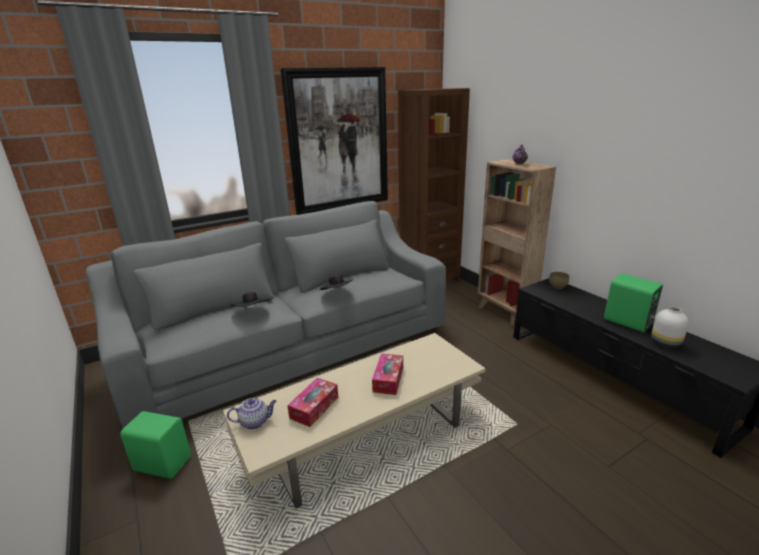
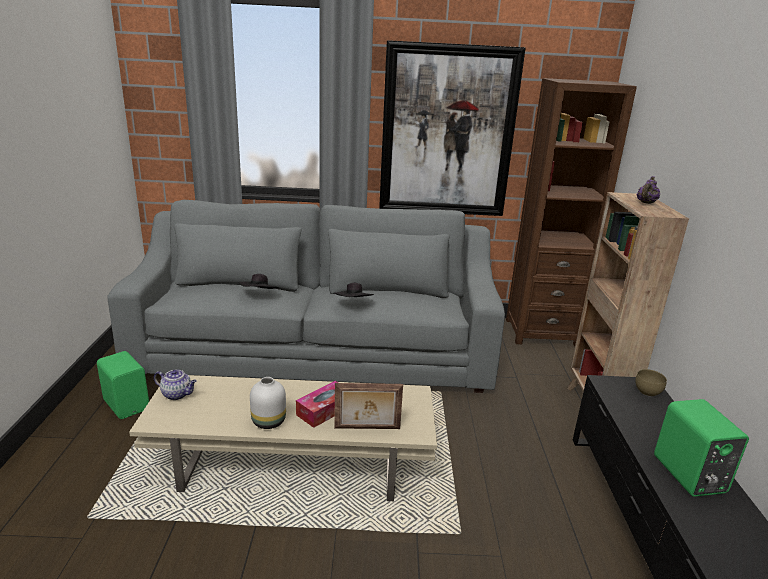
camera: 30 degrees right, 0 degrees up
(314, 407) = (233, 405): tissue box -> none
(432, 378) = (367, 429): none -> picture frame
(664, 343) = (708, 523): white vase -> white vase (269, 421)

